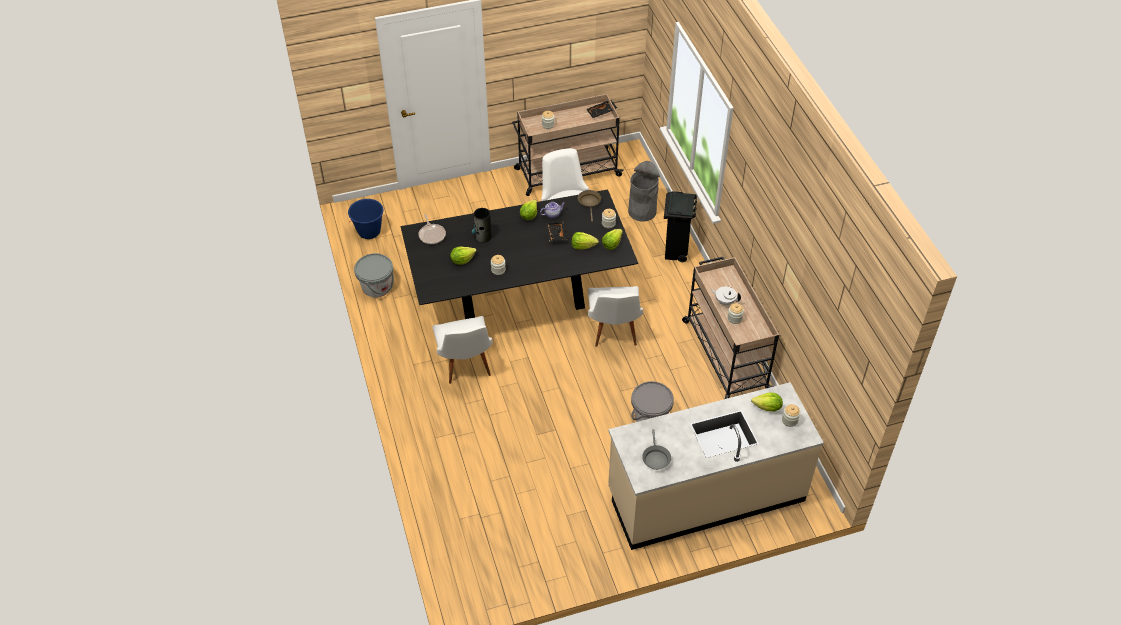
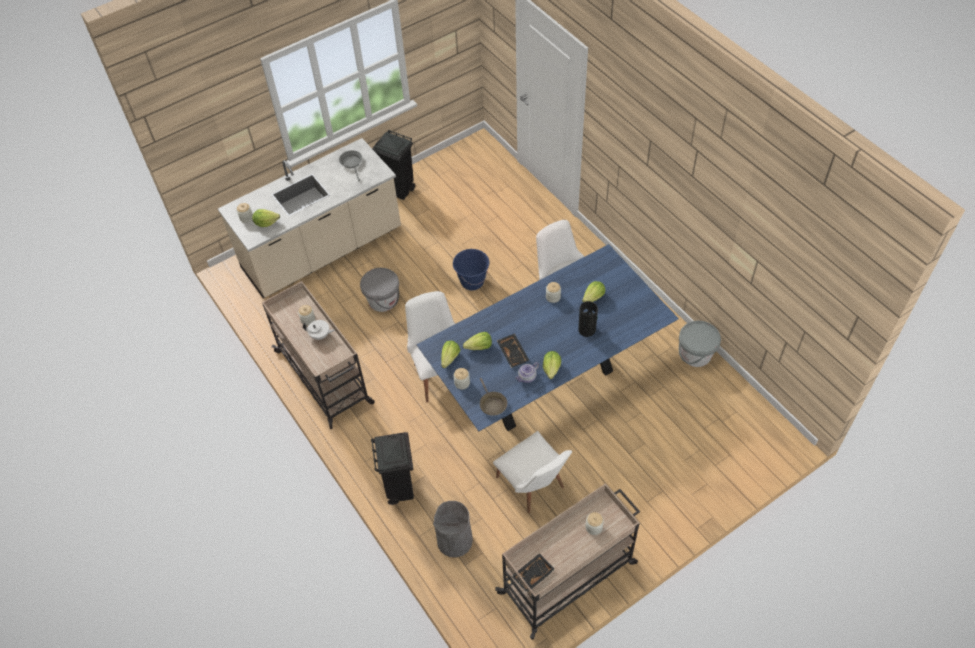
camera: 165 degrees right, 5 degrees up
(369, 232) = (748, 416): blue bucket -> blue bucket (472, 281)
(432, 235) = (640, 317): frying pan -> none
(519, 300) = (546, 380): black dining table -> blue dining table
(593, 552) = (400, 190): none -> black trash can

